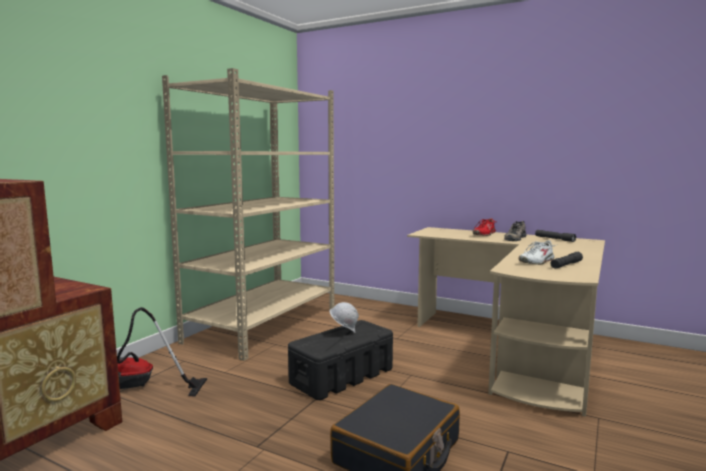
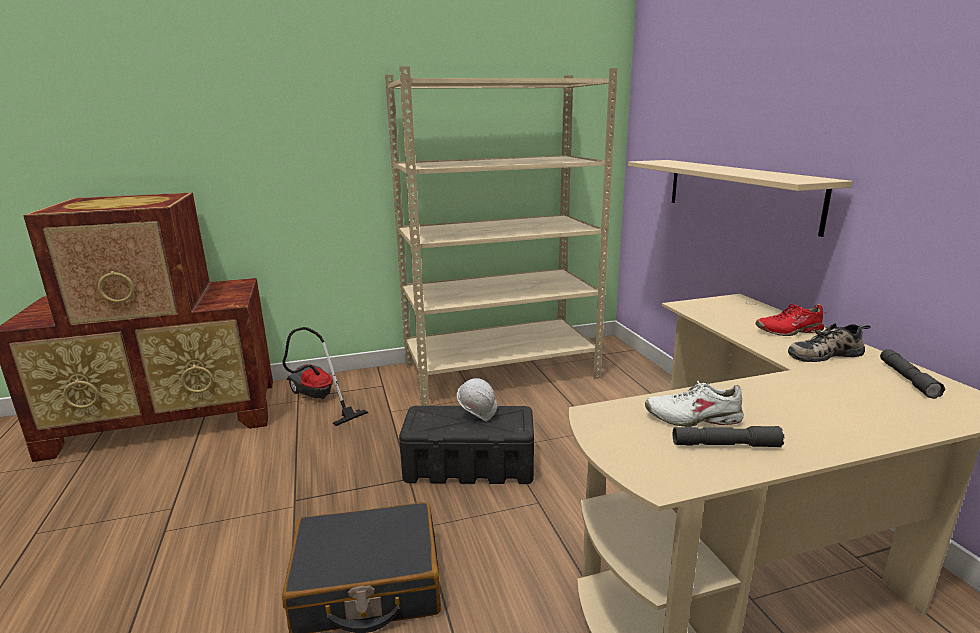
camera: 45 degrees right, 10 degrees up
(412, 168) = (738, 192): none -> beige shelf

